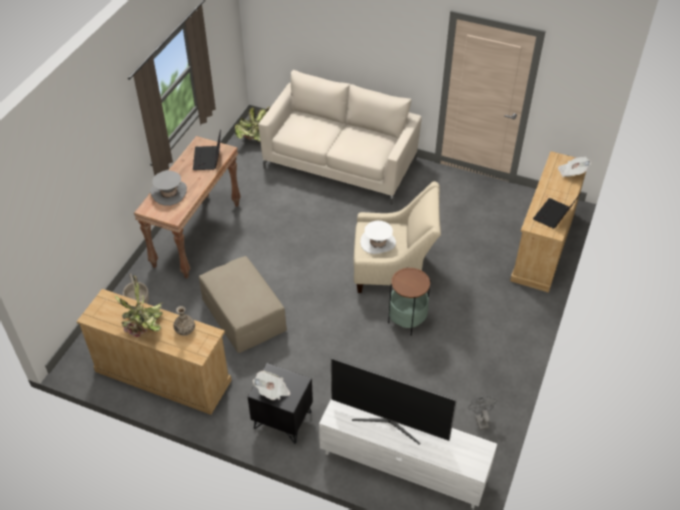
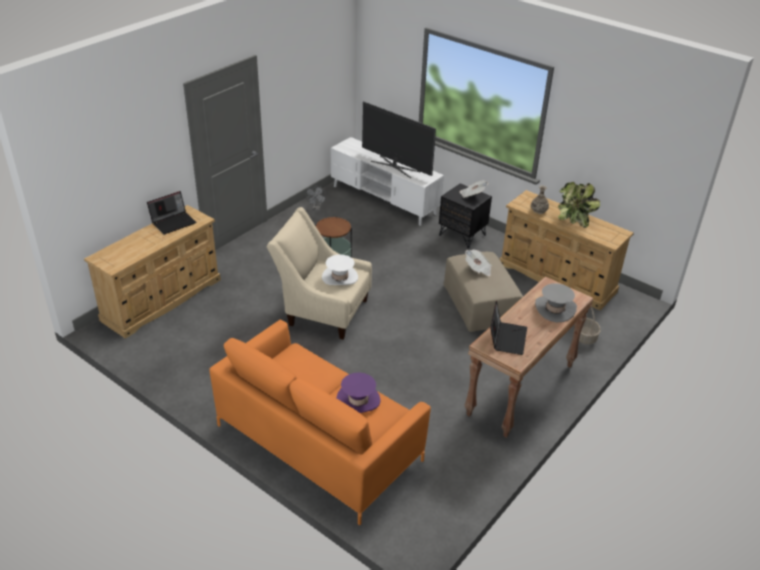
camera: 165 degrees left, 10 degrees down
(255, 140) = (424, 511): potted plant -> none
(312, 133) = (358, 400): none -> purple hat
(340, 163) = (318, 442): beige sofa -> orange sofa
(572, 172) = (114, 251): newspaper -> newspaper (478, 269)

